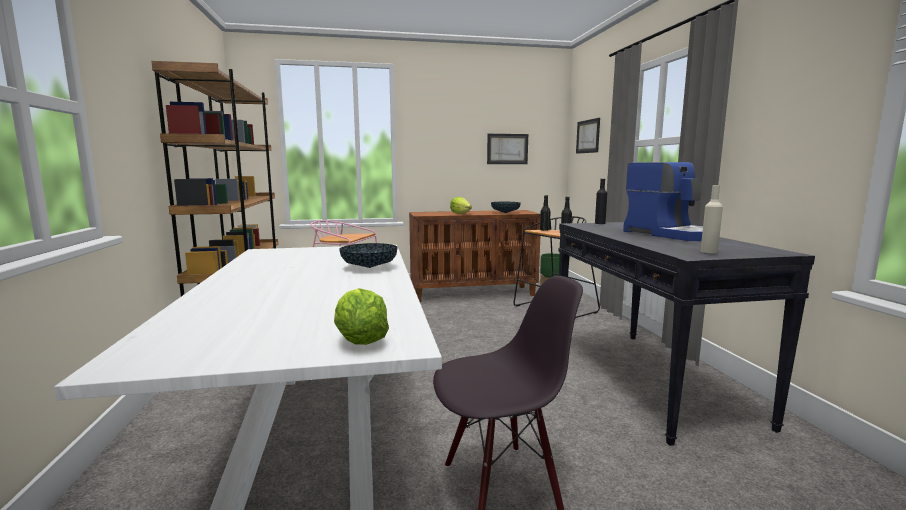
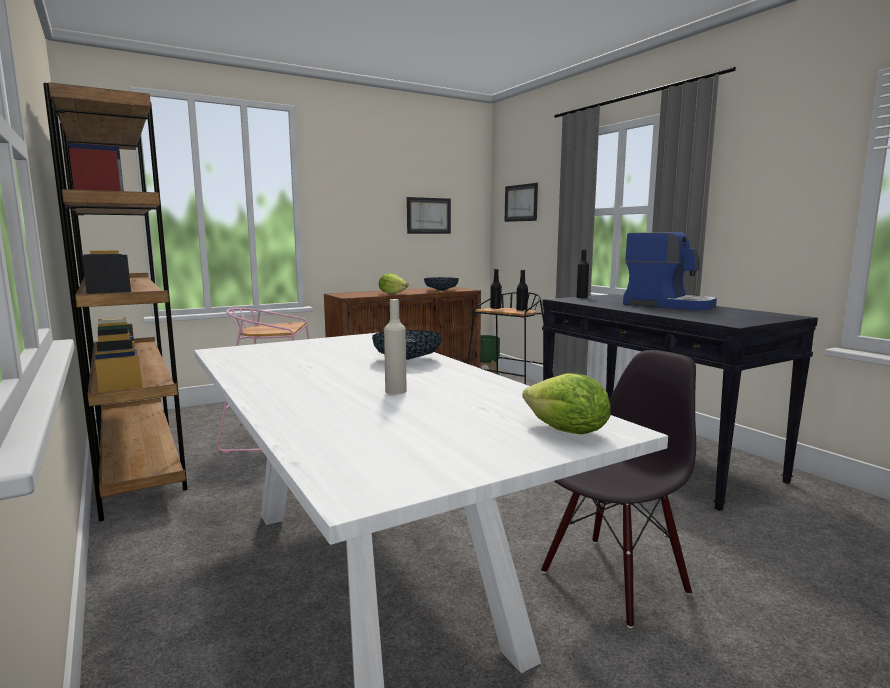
camera: 20 degrees left, 0 degrees up
(709, 252) = (737, 319): beige bottle -> beige bottle (395, 391)

